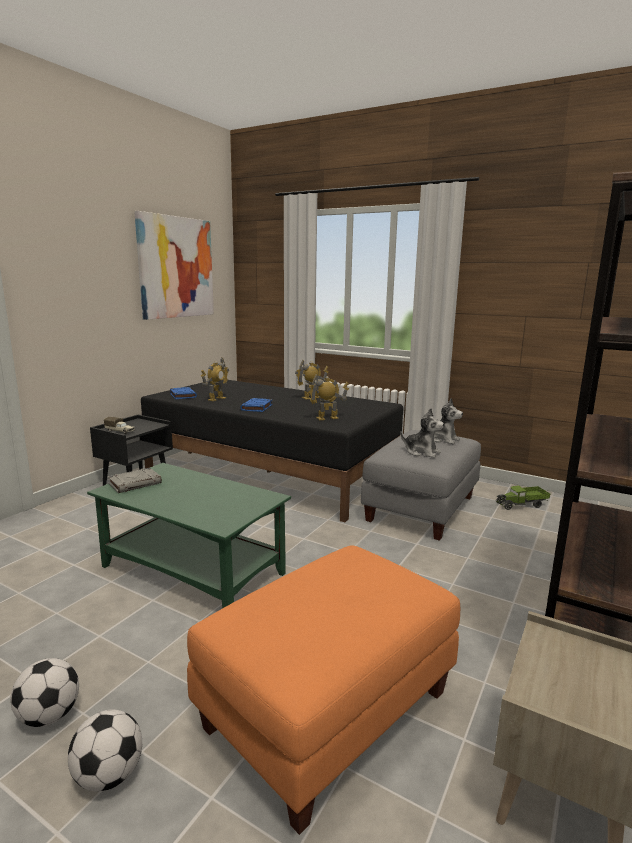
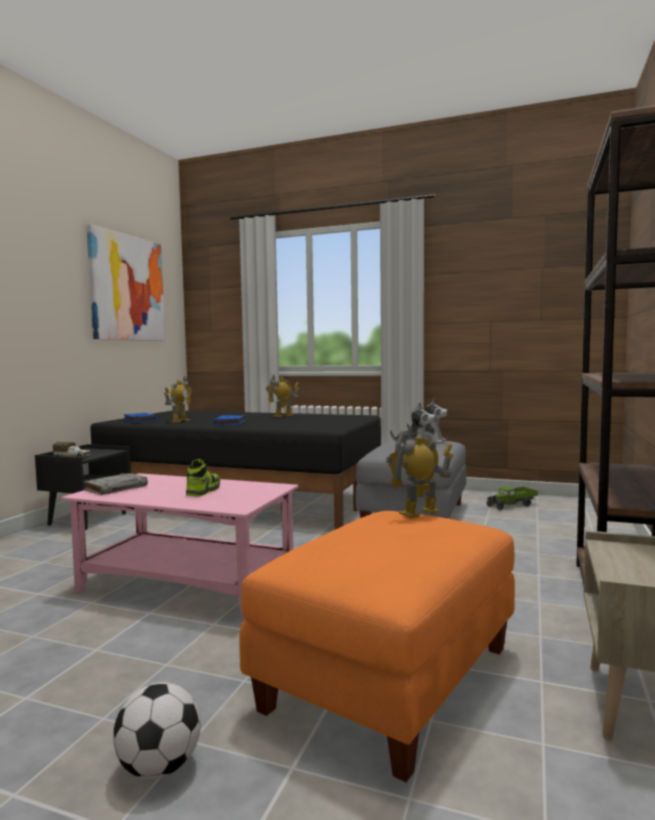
camera: 10 degrees left, 10 degrees down
(49, 716) = (60, 726): football -> none
(191, 570) = (185, 584): green coffee table -> pink coffee table
(204, 497) = (203, 491): none -> shoe
(327, 418) = (310, 425): toy robot -> toy robot (420, 513)

